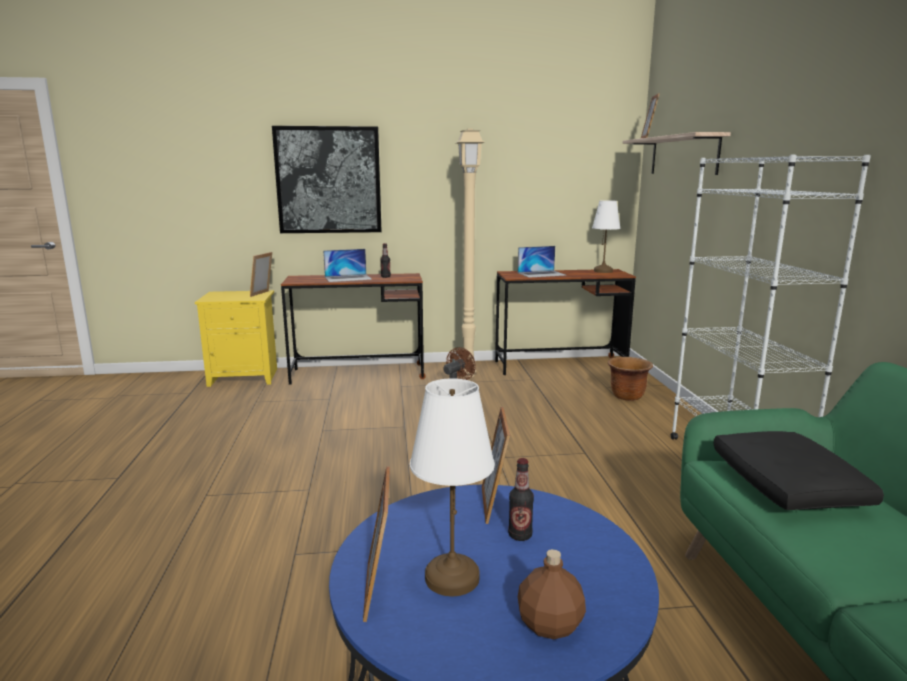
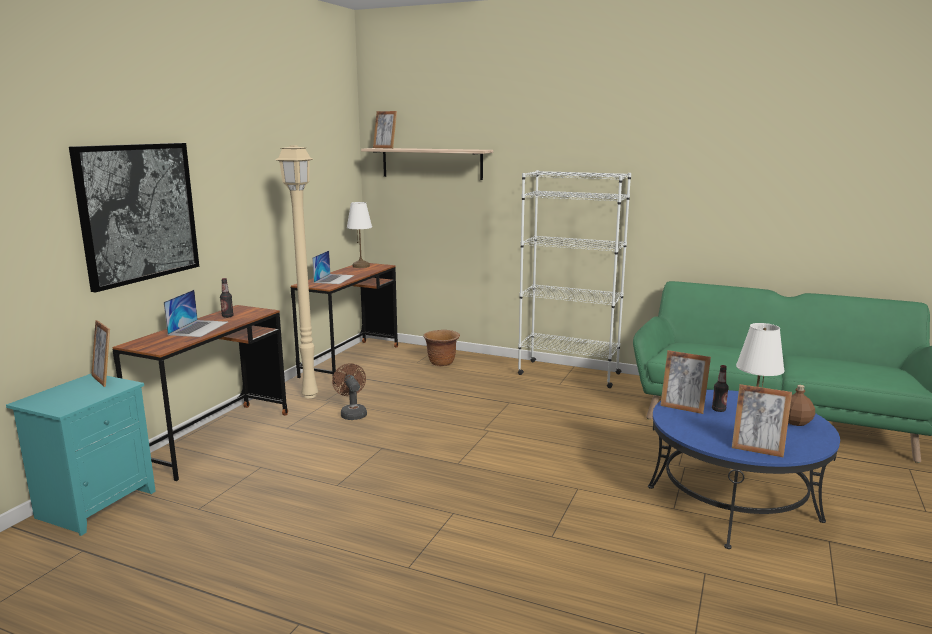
camera: 60 degrees left, 0 degrees up
(245, 377) = (96, 504): yellow nightstand -> turquoise nightstand
(788, 487) = (697, 352): black pillow -> none

